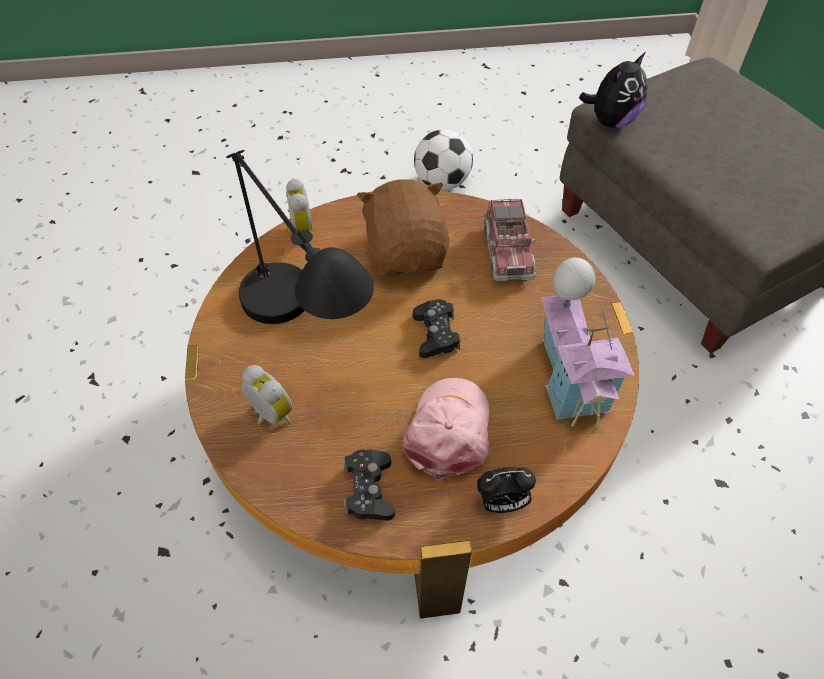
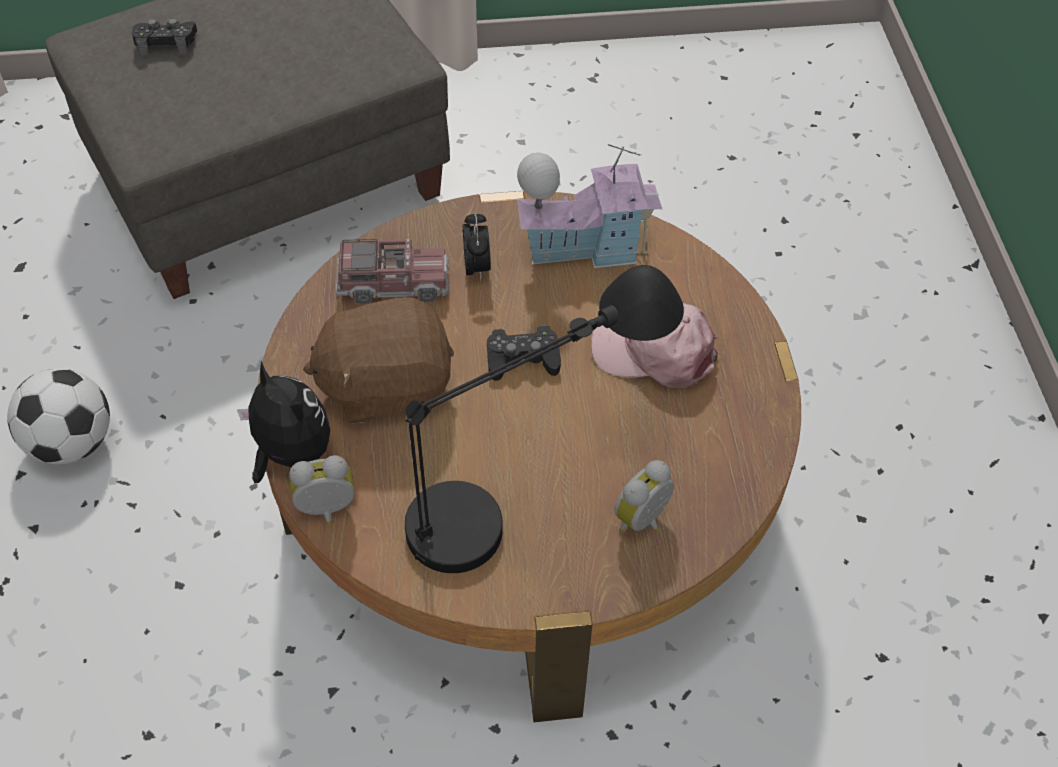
camera: 90 degrees left, 0 degrees up
(369, 489) = (730, 421): black game controller -> black game controller (166, 42)
(502, 503) = (734, 314): alarm clock -> alarm clock (477, 268)
(610, 121) = (171, 152): plush toy -> plush toy (290, 453)

